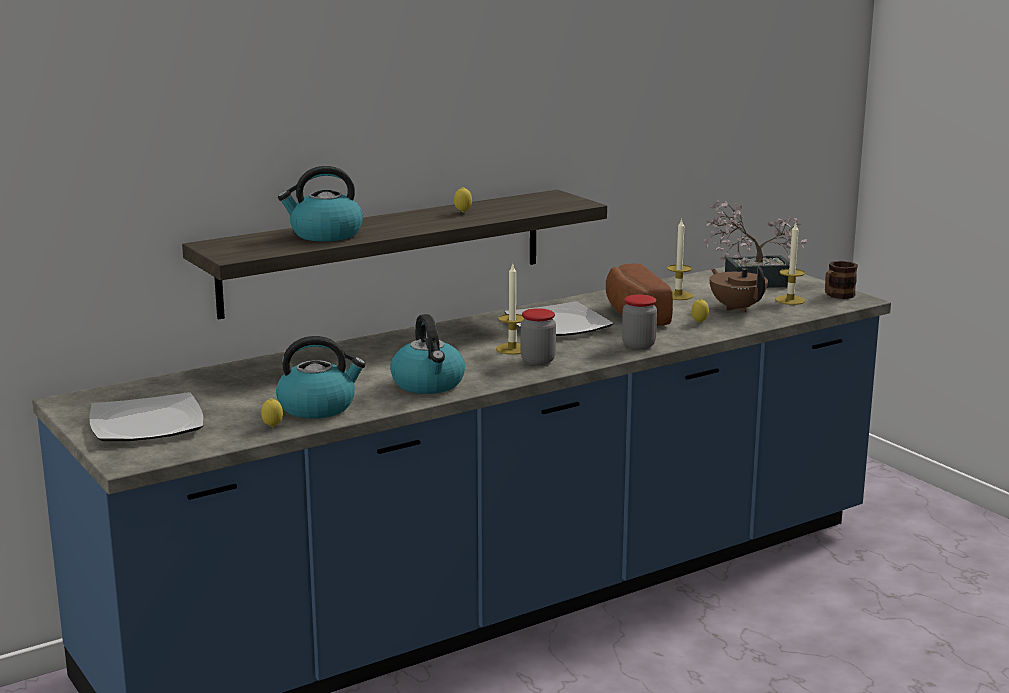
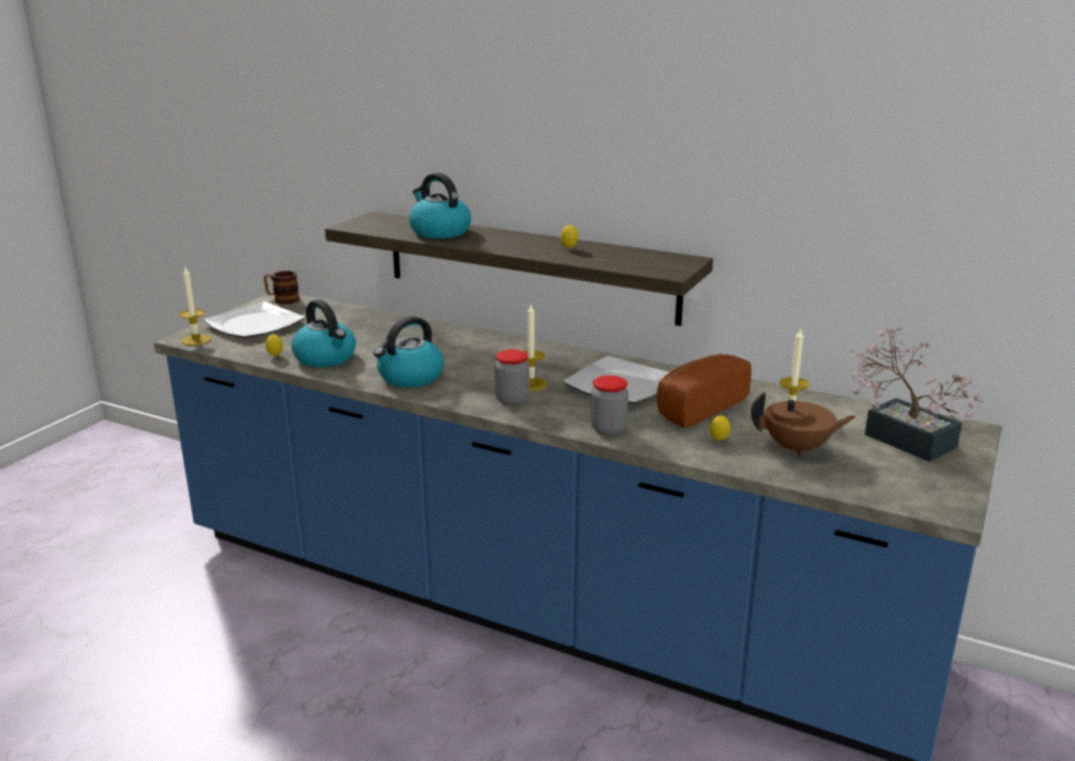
camera: 60 degrees right, 5 degrees up
(736, 308) = (797, 448): brown teapot -> brown teapot turned 60 degrees clockwise
(790, 300) = (875, 470): candle -> candle (196, 340)
(837, 296) = (940, 494): mug -> mug (282, 300)

